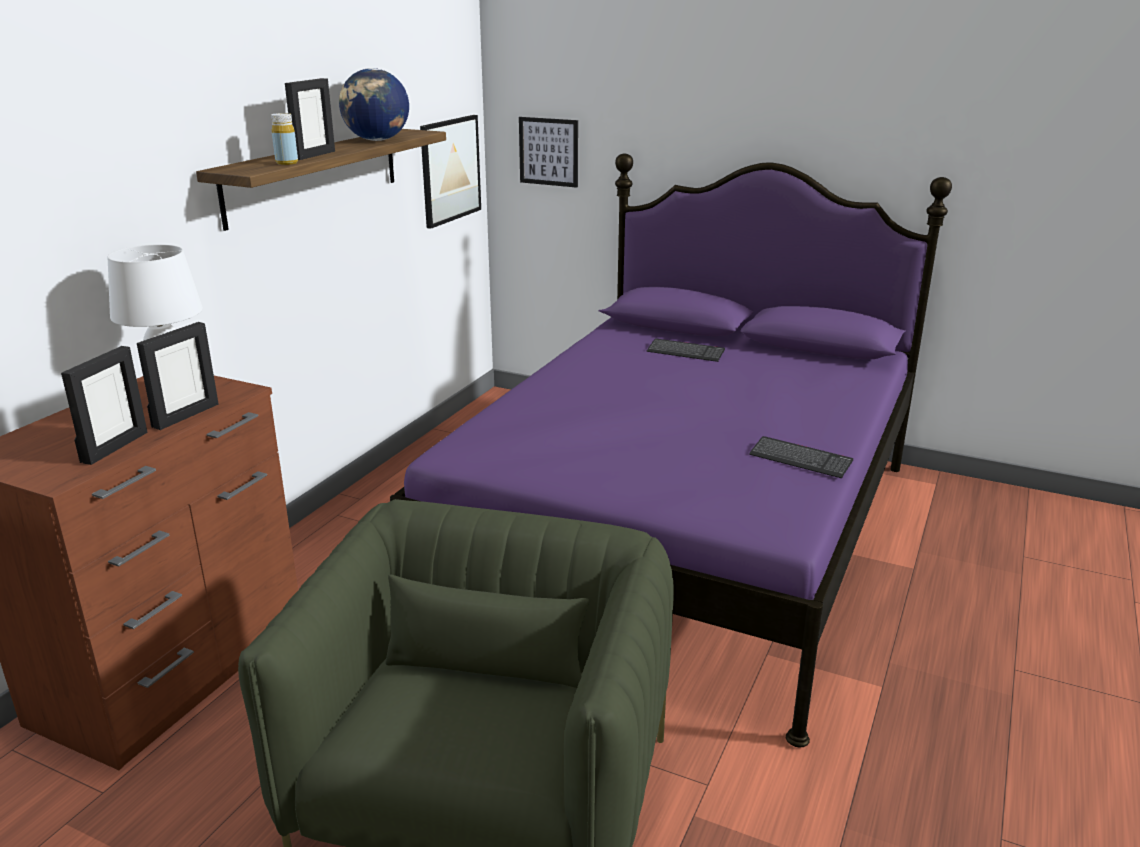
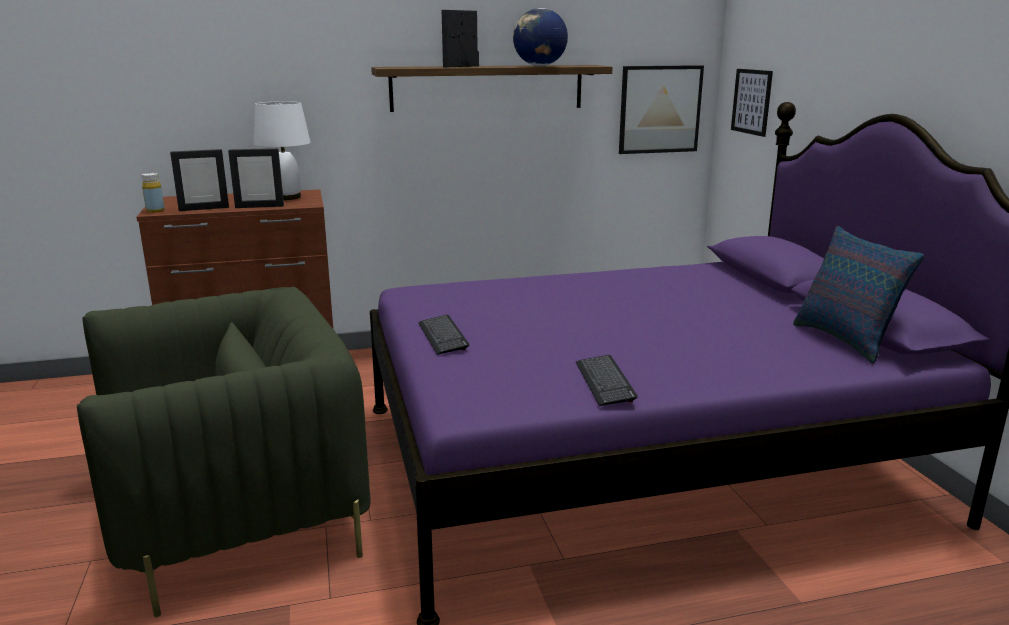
camera: 50 degrees right, 5 degrees down
(287, 163) = (426, 67): yellow bottle -> yellow bottle (155, 211)
(313, 155) = (461, 66): picture frame -> picture frame turned 150 degrees clockwise
(685, 352) = (727, 294): keyboard -> keyboard (443, 336)
(825, 363) = (844, 341): none -> blue pillow

